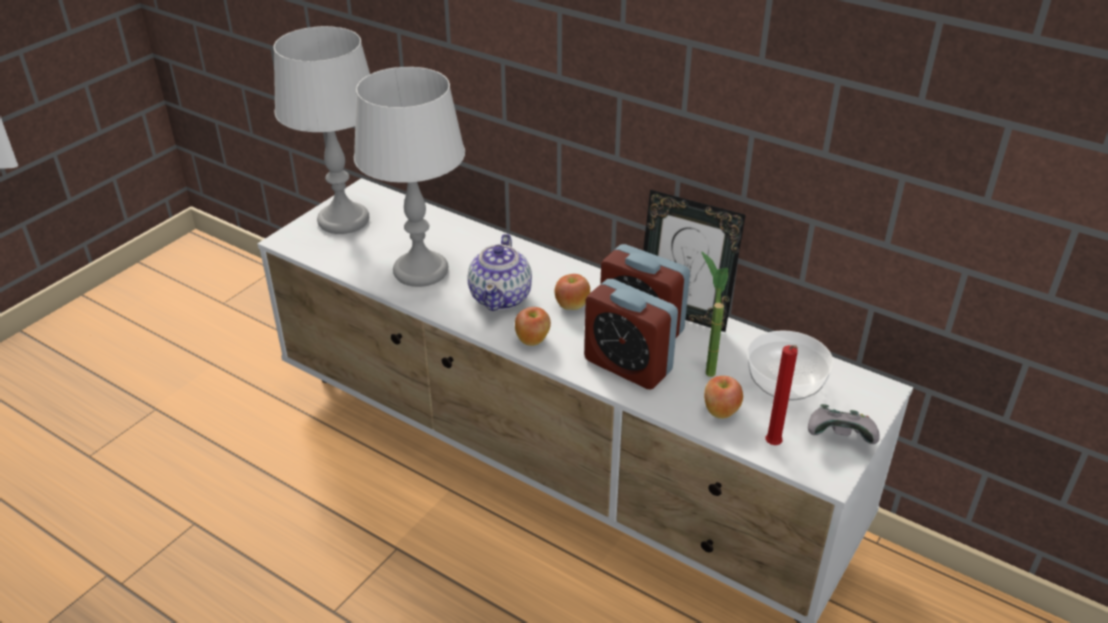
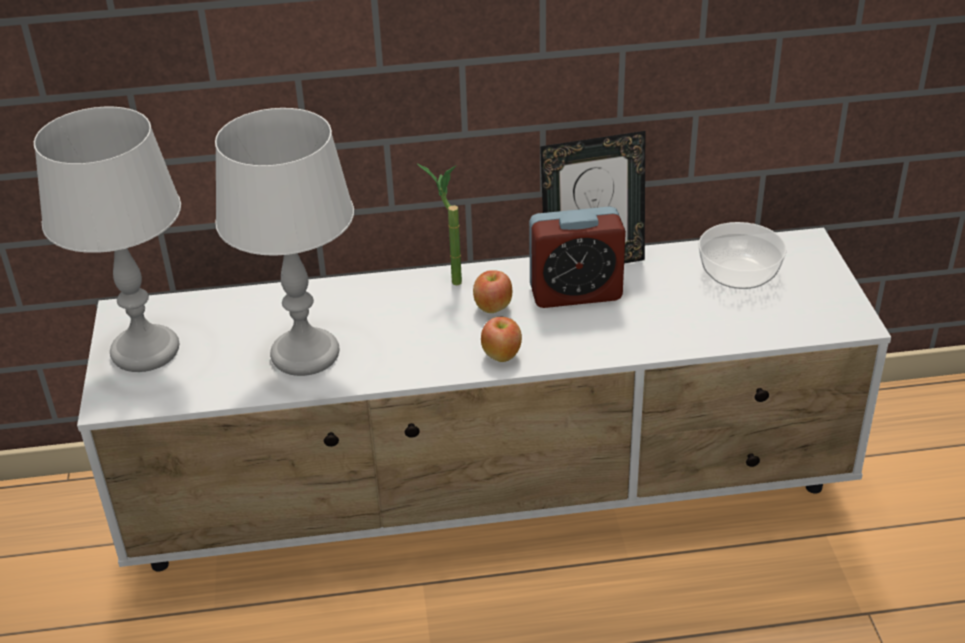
camera: 40 degrees left, 0 degrees up
(501, 297) = (419, 335): teapot -> none
(628, 365) = (609, 330): alarm clock -> none
(706, 367) = (668, 295): potted plant -> potted plant (447, 279)
(720, 411) = (725, 323): apple -> none
(773, 446) = (795, 326): red candle -> none
(839, 438) = (828, 292): grey game controller -> none

